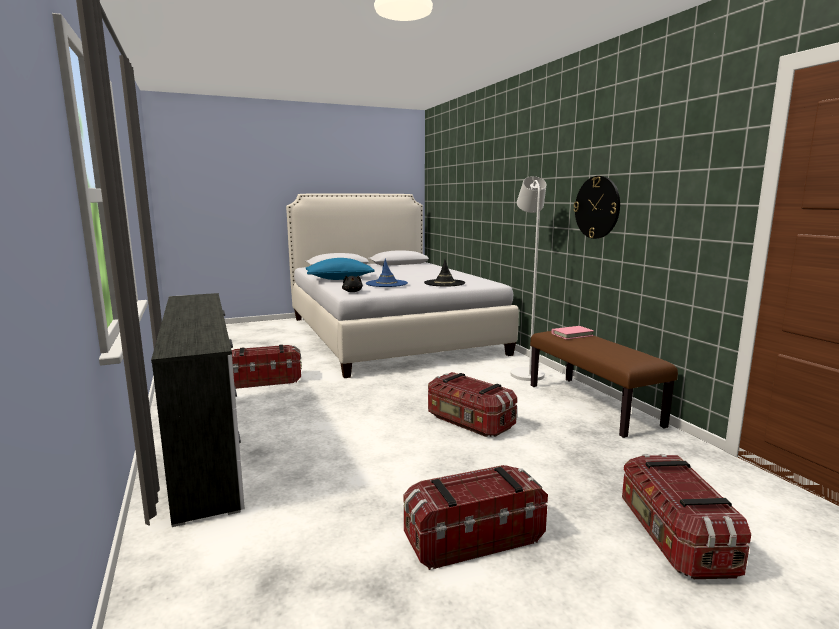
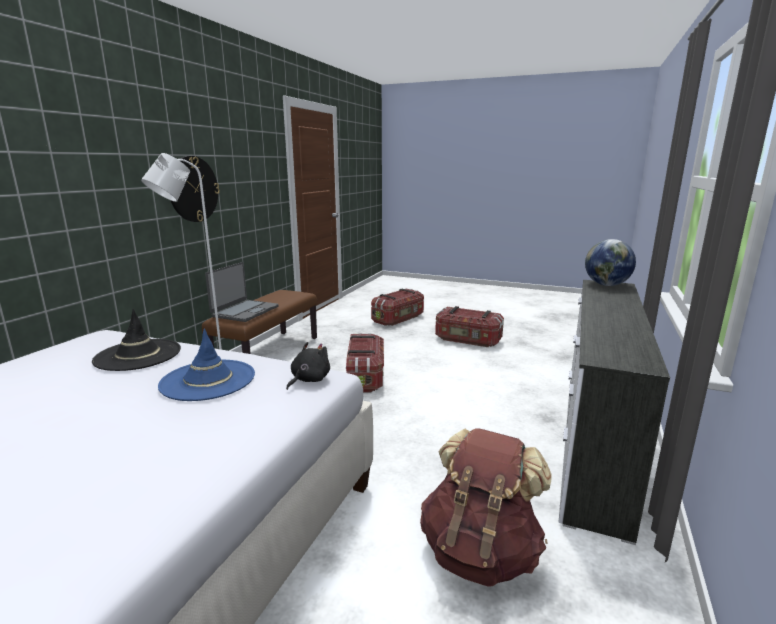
camera: 135 degrees left, 5 degrees up
(196, 347) = (606, 285): none -> globe
(264, 380) = (480, 552): storage box -> brown backpack
(339, 279) = (160, 475): blue pillow -> none
(572, 334) = (245, 311): pink book -> laptop

